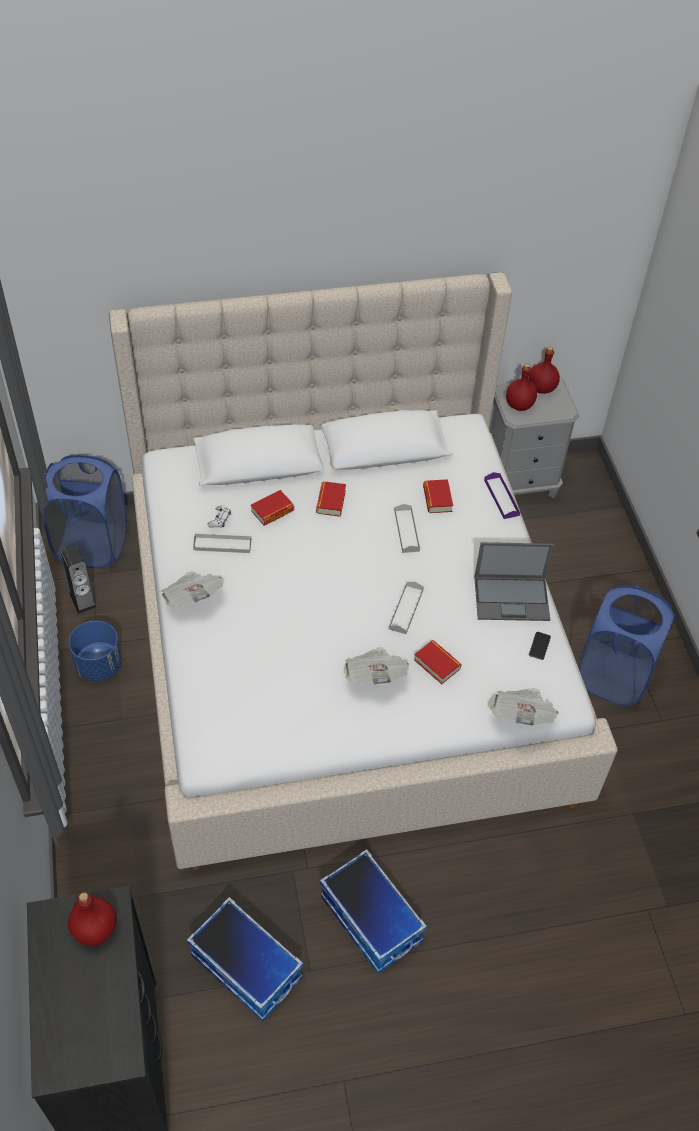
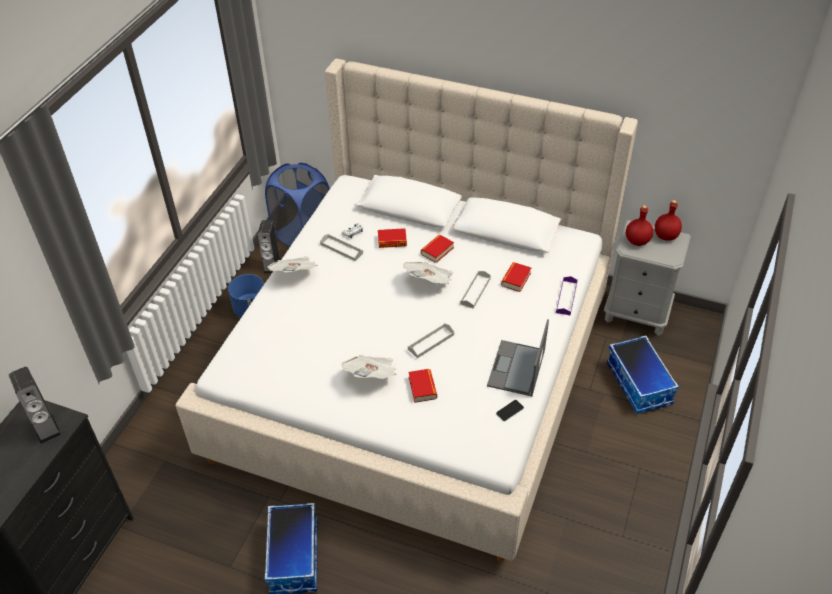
camera: 35 degrees right, 5 degrees down
(94, 928) = (46, 428): red bottle -> speaker
(247, 966) = (193, 541): storage box -> storage box (639, 384)
(512, 598) = (516, 369): laptop -> laptop turned 75 degrees clockwise
(522, 716) = (455, 451): newspaper -> newspaper (430, 281)
(612, 676) = (606, 484): blue laundry basket -> none

